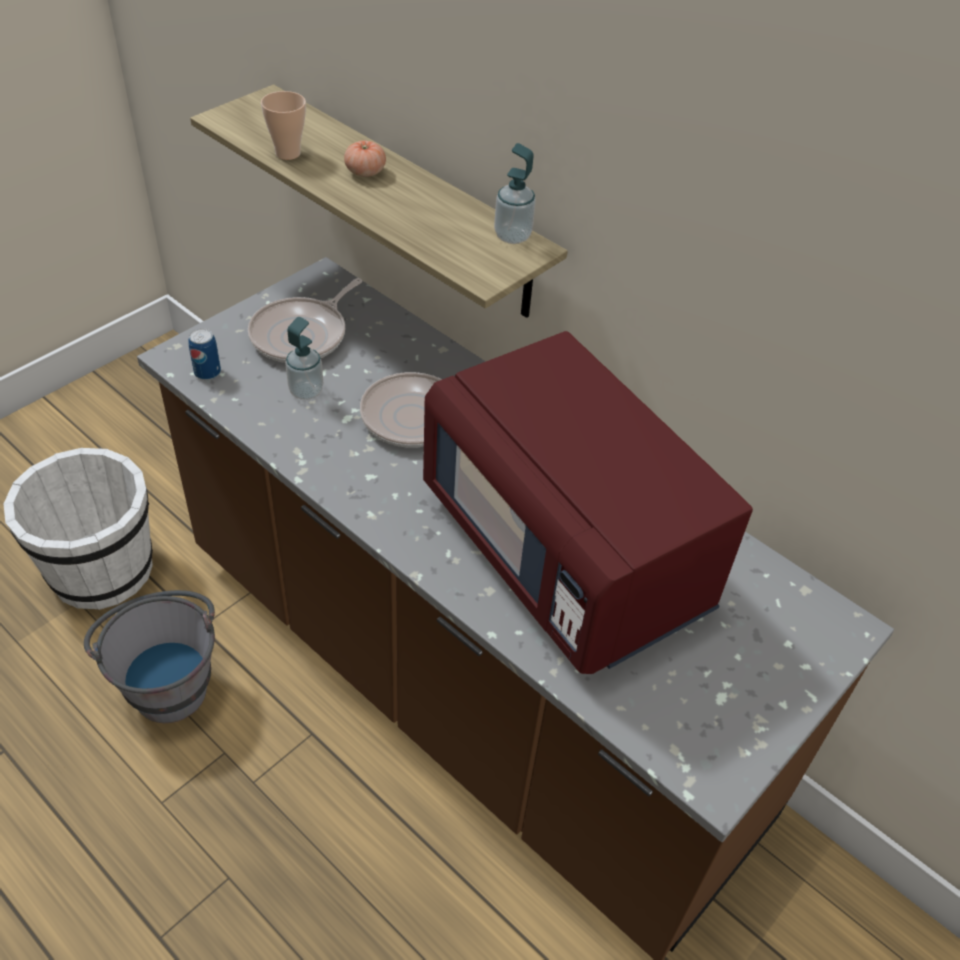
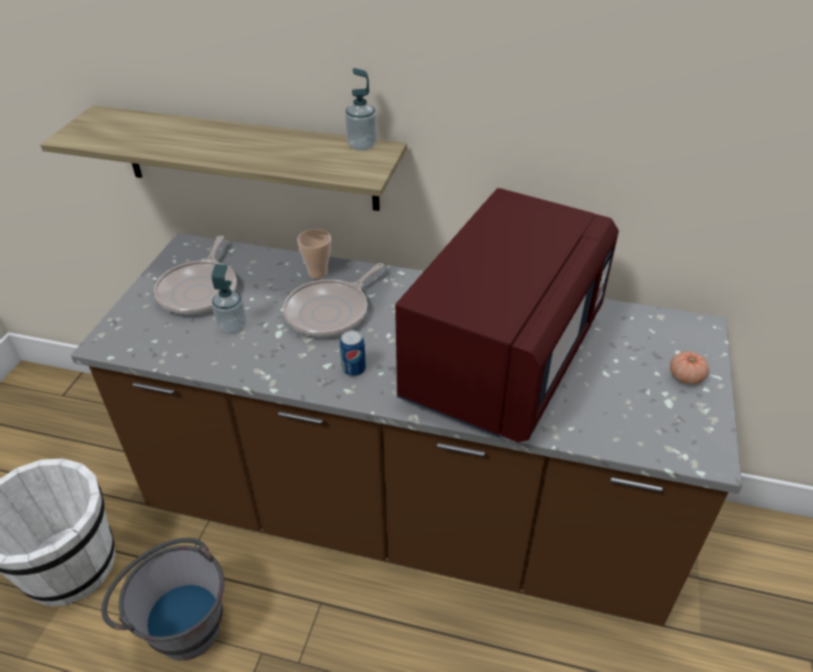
camera: 25 degrees left, 5 degrees down
(207, 372) = (142, 344): can -> can (354, 369)
(288, 153) = (145, 144): cup -> cup (317, 273)
(365, 172) = (217, 139): tomato -> tomato (685, 377)
(566, 553) = (502, 357): red microwave -> red microwave turned 90 degrees counterclockwise

